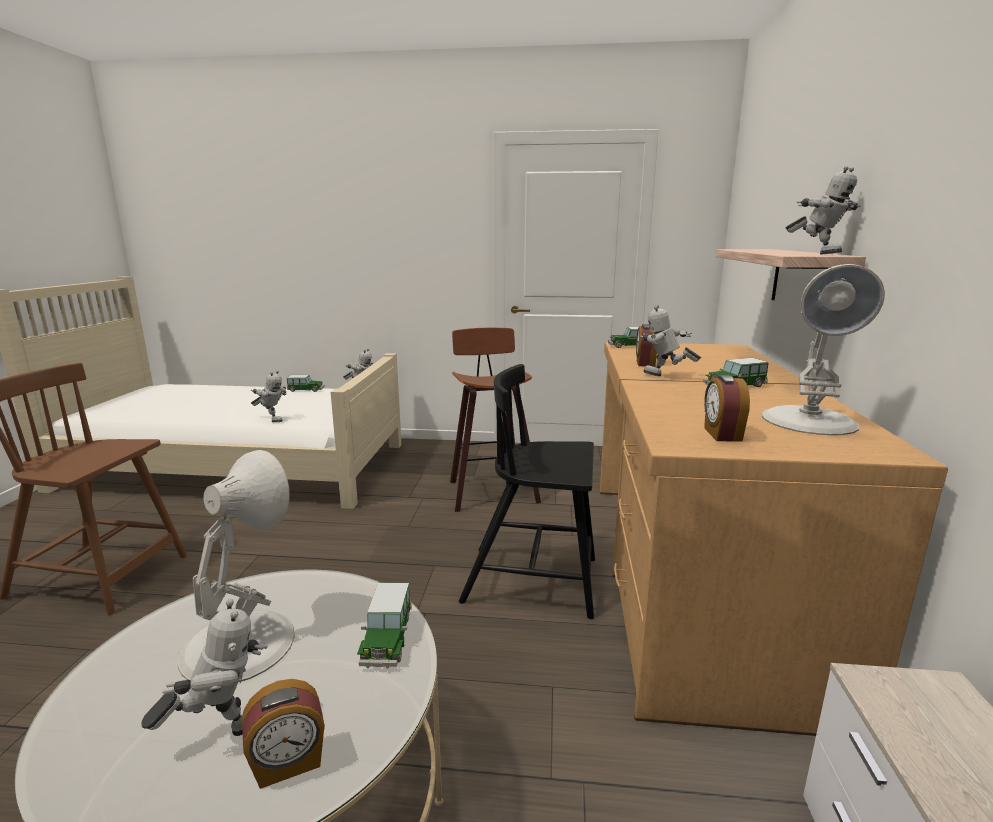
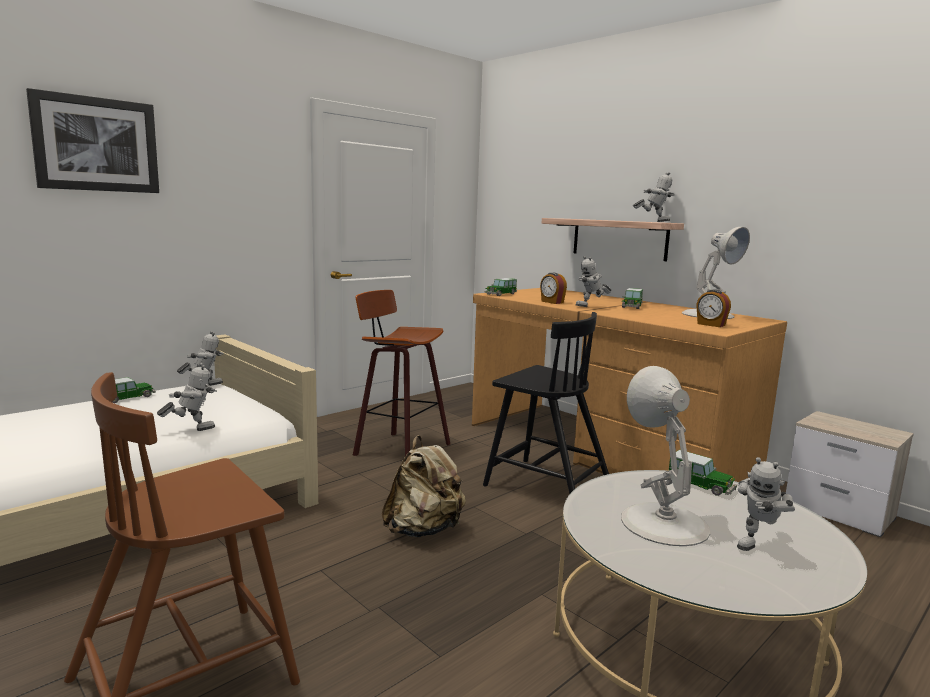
camera: 50 degrees left, 5 degrees down
(221, 731) = (758, 544): toy robot -> toy robot turned 150 degrees counterclockwise
(288, 763) = (799, 532): alarm clock -> none
(314, 199) = (96, 144): none -> picture
(362, 563) = (423, 530): none -> beige backpack
(534, 581) = (545, 485): black chair -> black chair turned 105 degrees counterclockwise

